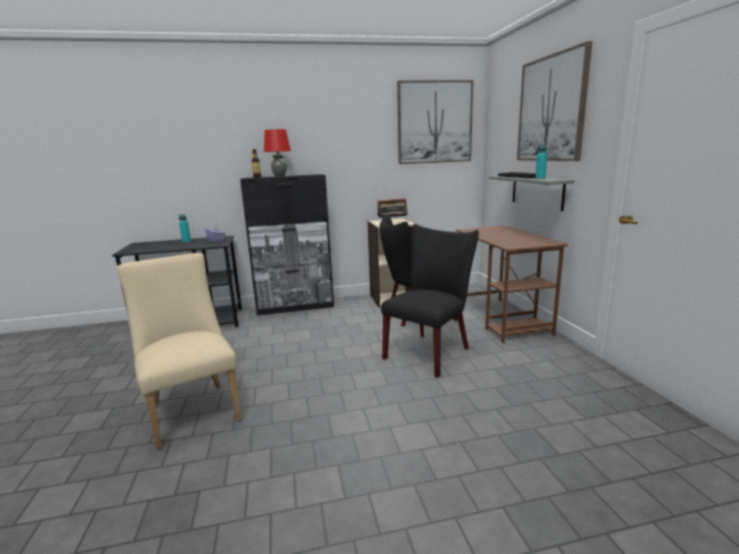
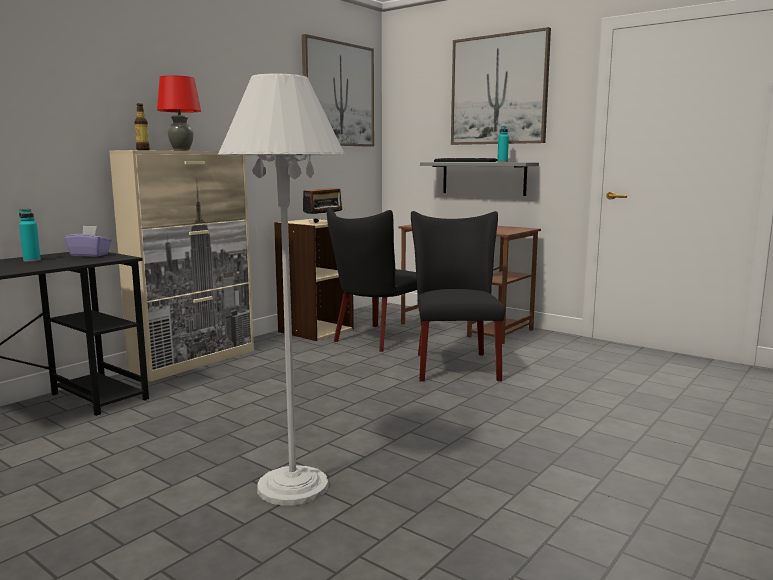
camera: 40 degrees left, 5 degrees down
(192, 409) = (292, 486): beige chair -> white floor lamp
(296, 307) = (195, 361): black cabinet -> beige cabinet

